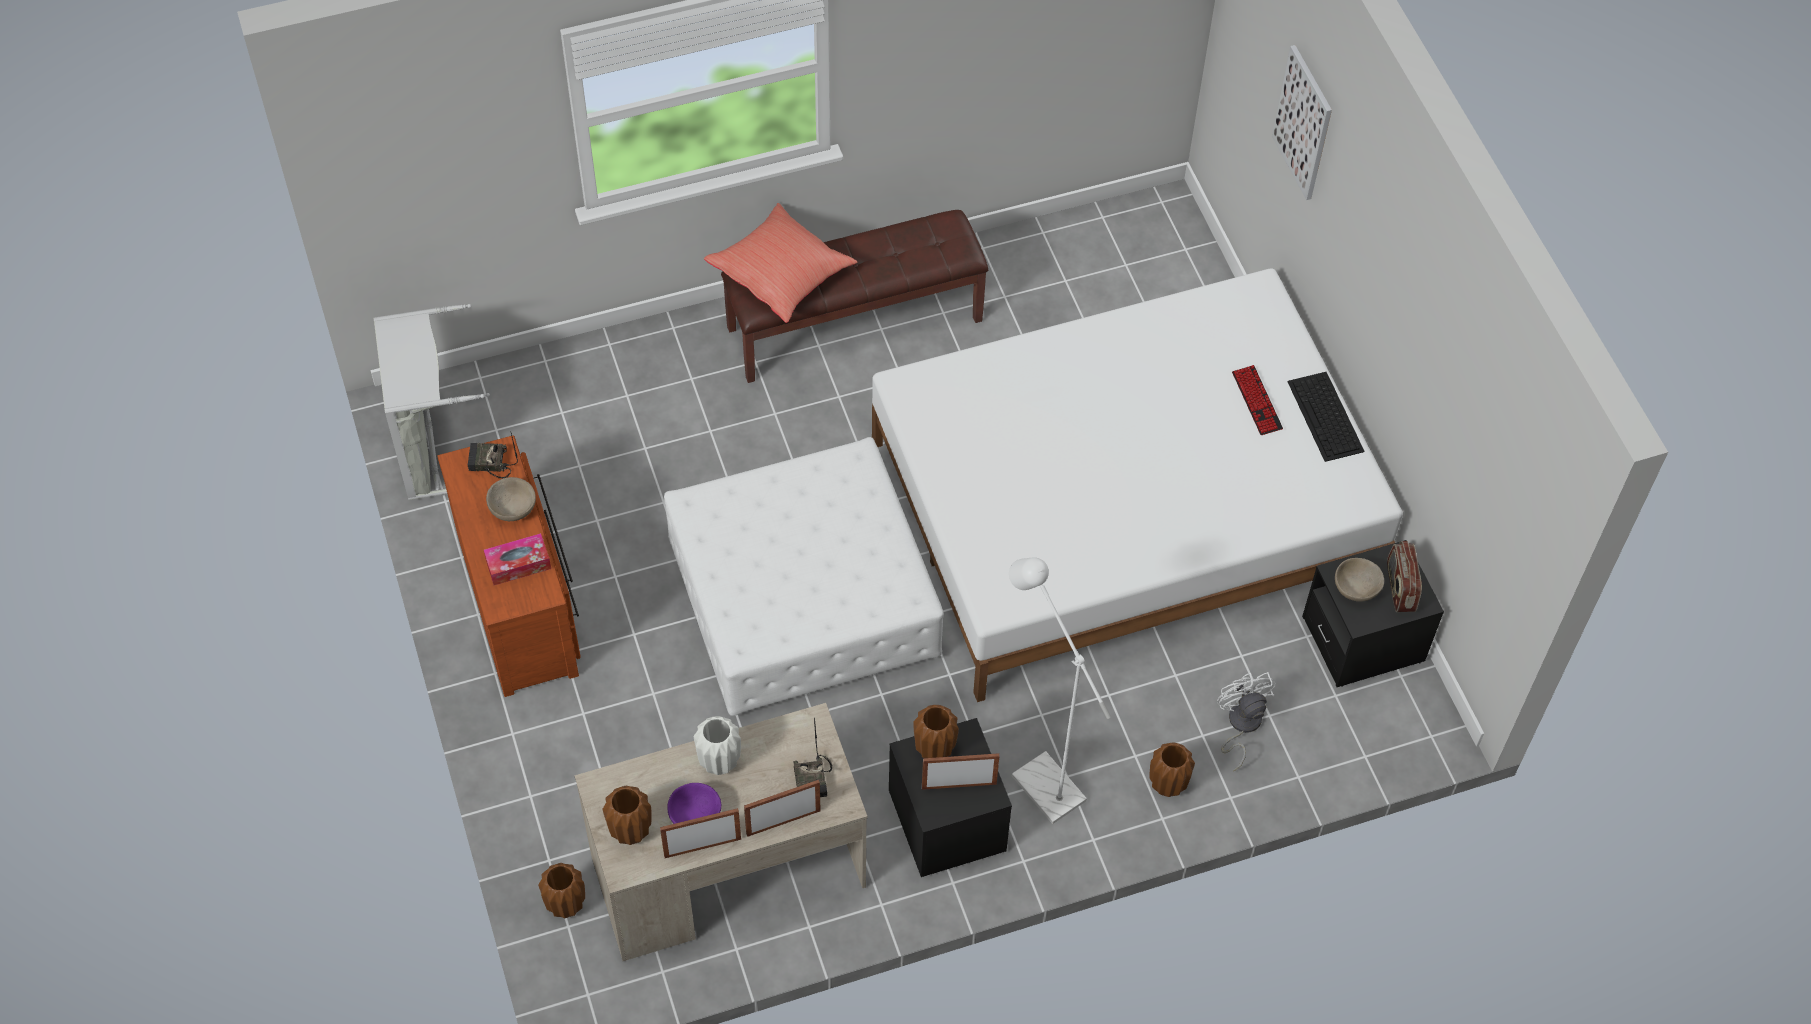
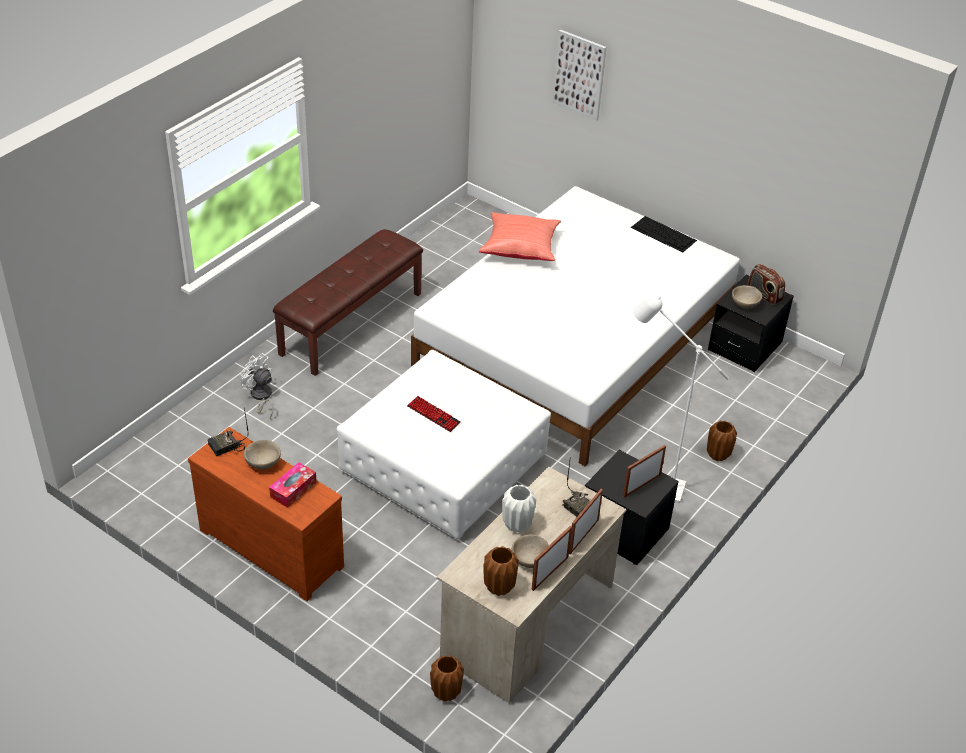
camera: 35 degrees left, 15 degrees down
(434, 449) = (145, 493): grey laundry basket -> none
(695, 816) = (530, 560): purple bowl -> beige bowl
(782, 275) = (313, 294): red pillow -> red pillow (520, 248)
(934, 749) = (611, 475): brown vase -> none
(1240, 725) = (726, 411): white fan -> white fan (260, 397)
(1257, 401) = (624, 241): keyboard -> keyboard (433, 415)

